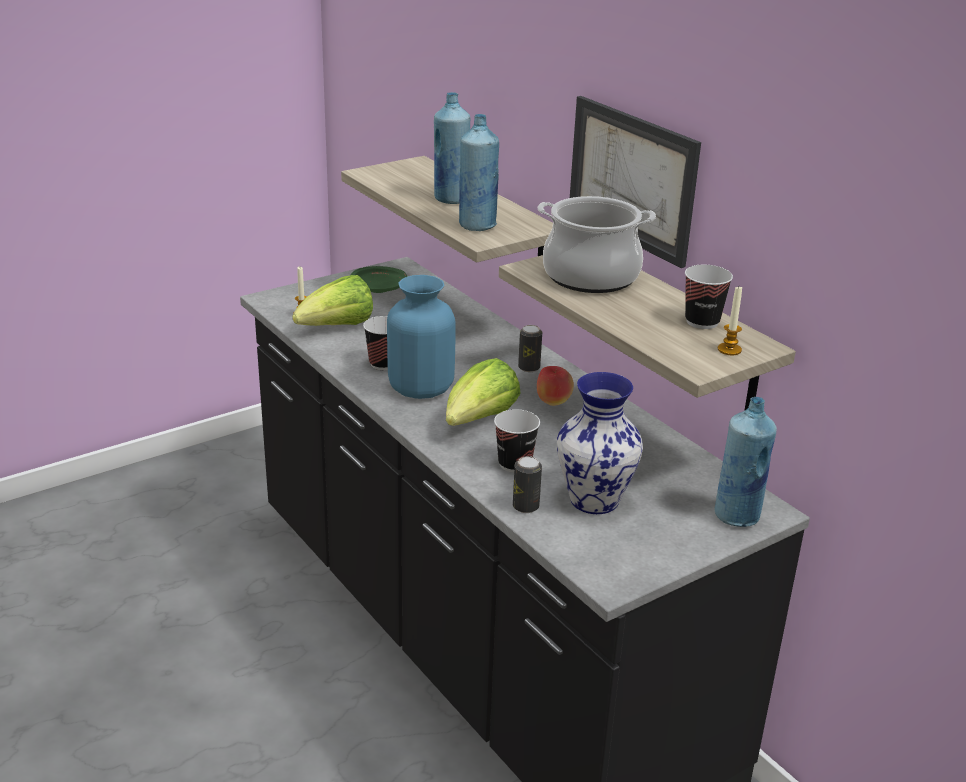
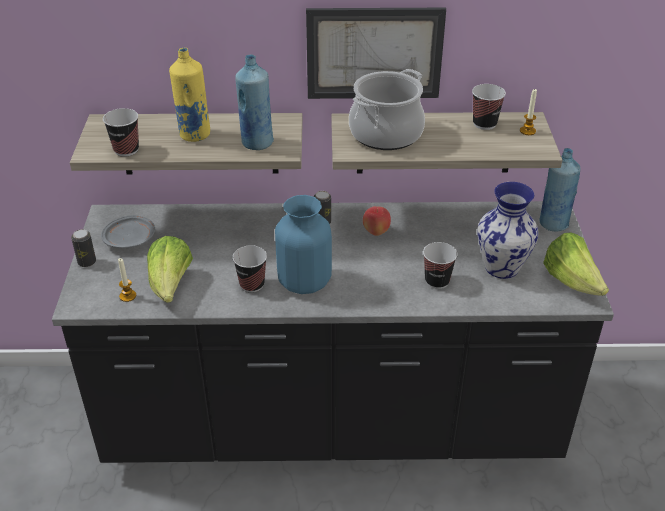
camera: 55 degrees left, 10 degrees up
(379, 288) = (130, 239): green plate -> grey plate
(387, 182) = (126, 150): none -> cup
(451, 199) = (194, 135): blue bottle -> yellow bottle
(479, 421) = (372, 273): lettuce -> lettuce (571, 282)
(525, 506) = (489, 298): can -> can (87, 262)

